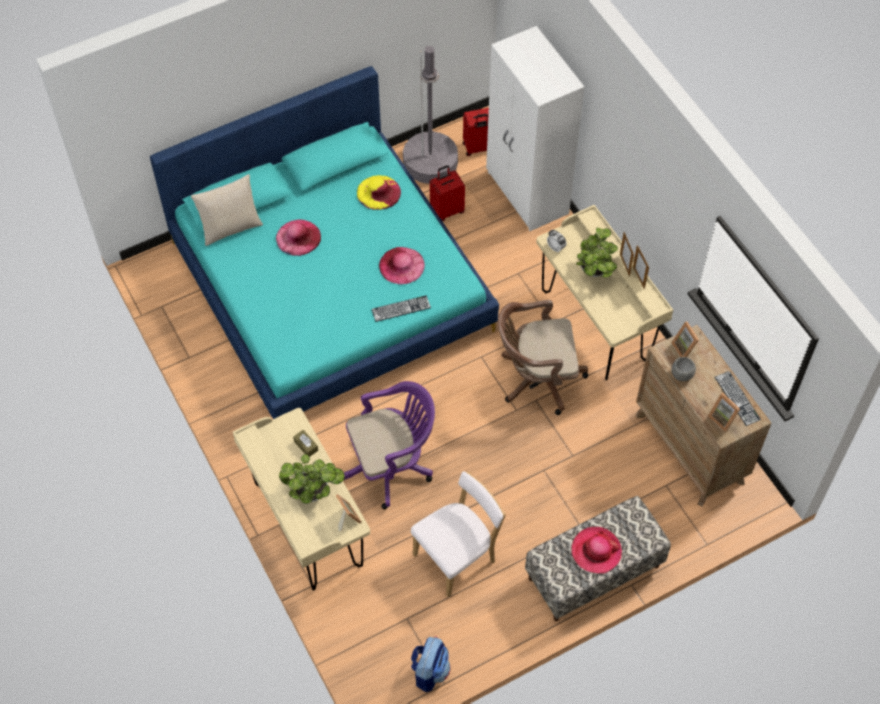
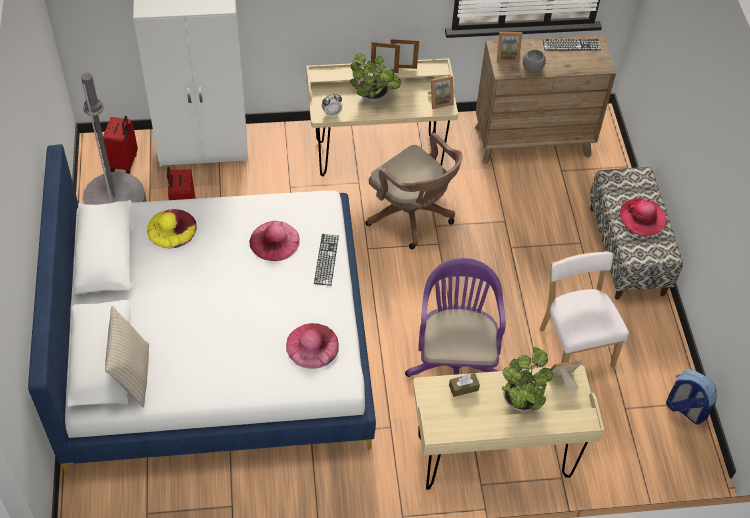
camera: 70 degrees left, 5 degrees down
(298, 237) = (186, 316): pink hat -> pink hat (312, 345)
(331, 286) = (215, 341): turquoise bed -> white bed
(536, 378) = (412, 216): brown office chair -> brown office chair turned 60 degrees counterclockwise
(723, 418) = (587, 60): picture frame -> picture frame (440, 101)

